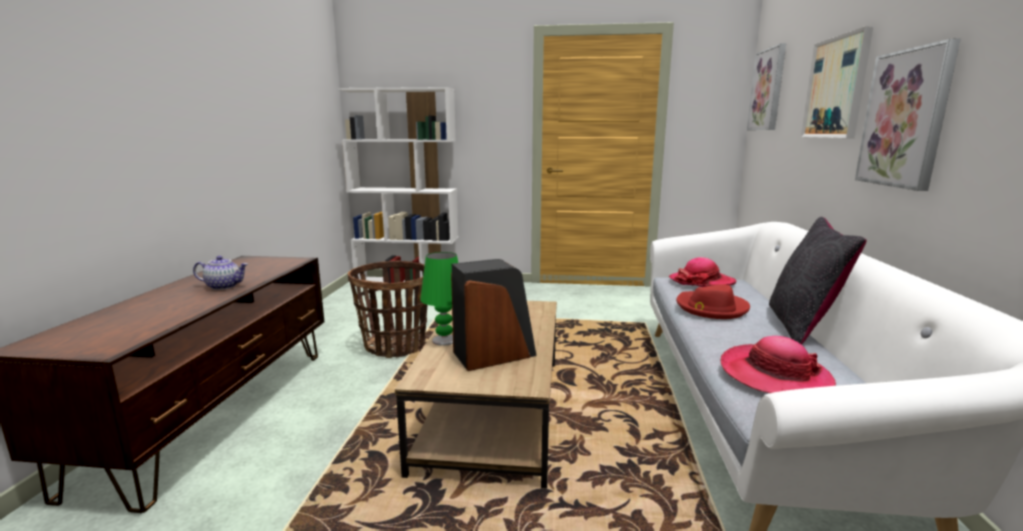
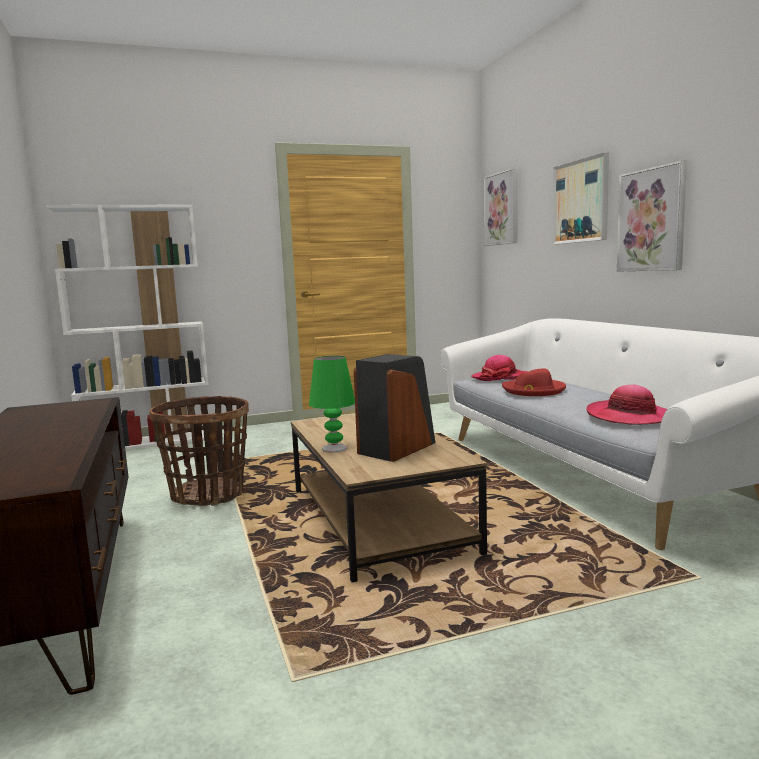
camera: 25 degrees left, 5 degrees down
(224, 286) = (60, 428): teapot -> none
(802, 326) = (608, 391): black pillow -> none

